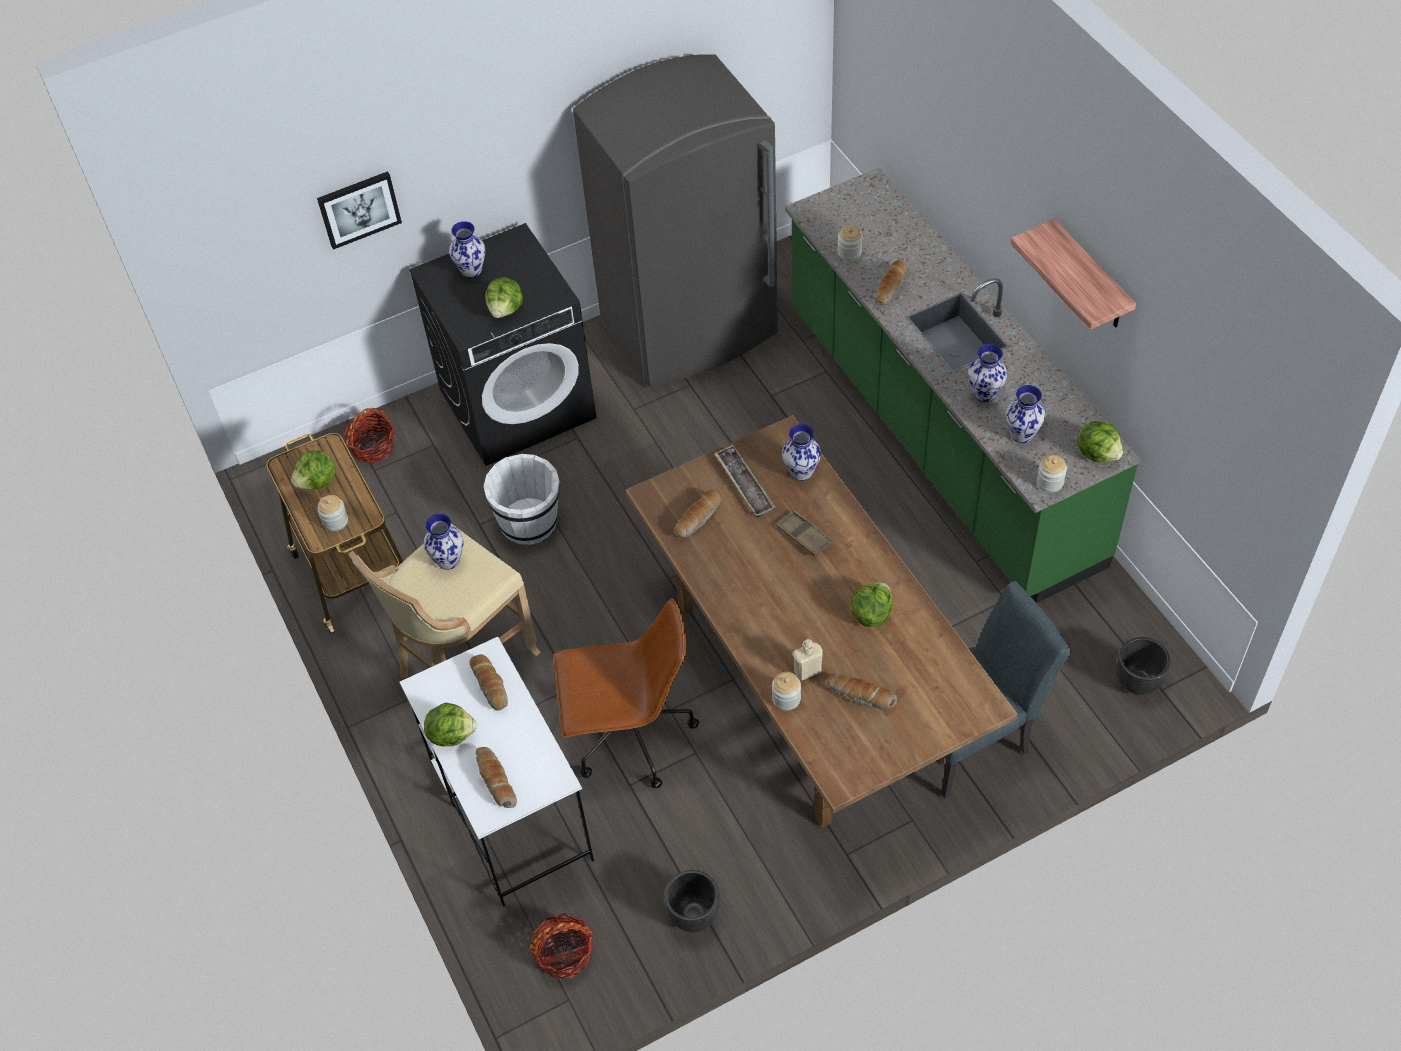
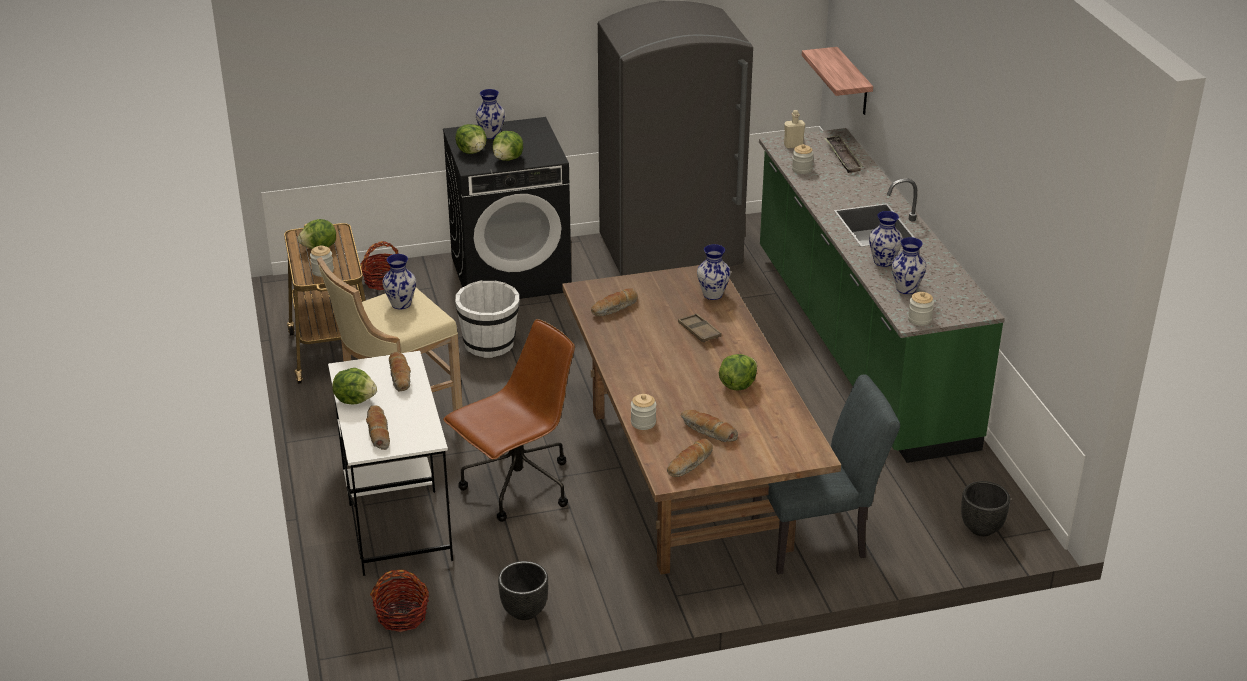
camera: 10 degrees right, 20 degrees down
(359, 209) = (411, 59): picture -> none
(629, 736) = (517, 487): brown office chair -> brown office chair turned 45 degrees counterclockwise
(744, 485) = (662, 295): tray -> tray (843, 157)
(807, 671) = (668, 409): beige bottle -> beige bottle (793, 146)
(891, 288) = (828, 193): bread -> bread (690, 464)
(1091, 278) = (978, 156): shelf -> shelf (853, 82)
(1097, 453) = (968, 309): lettuce -> lettuce (472, 151)

